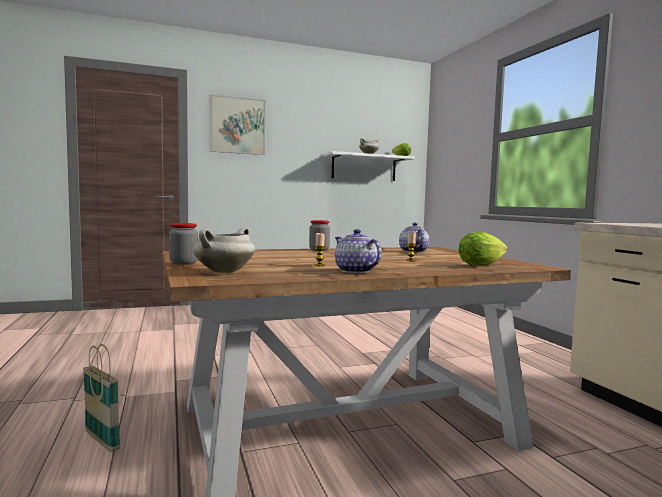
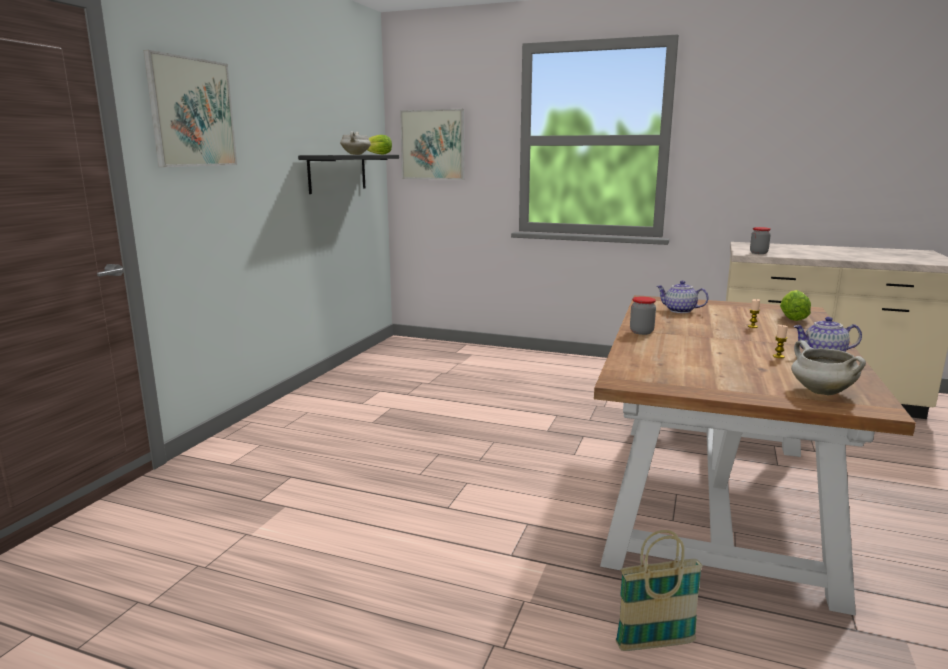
camera: 50 degrees left, 10 degrees up
(183, 263) = (743, 395): jar -> jar (758, 253)
(364, 167) = (337, 173): white shelf -> black shelf
(447, 149) = (432, 145): none -> picture

